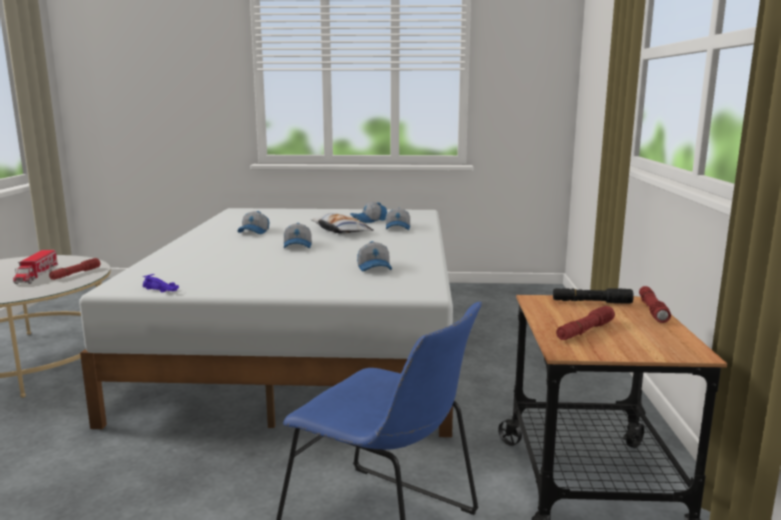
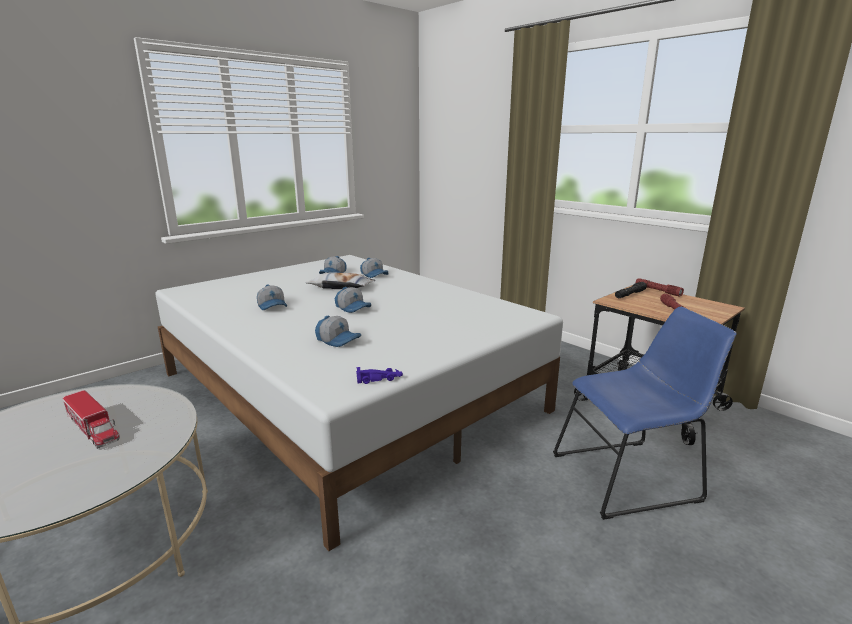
camera: 45 degrees left, 5 degrees up
(75, 274) = (144, 408): red flashlight -> none
(375, 268) = (459, 308): cap -> cap (338, 340)

